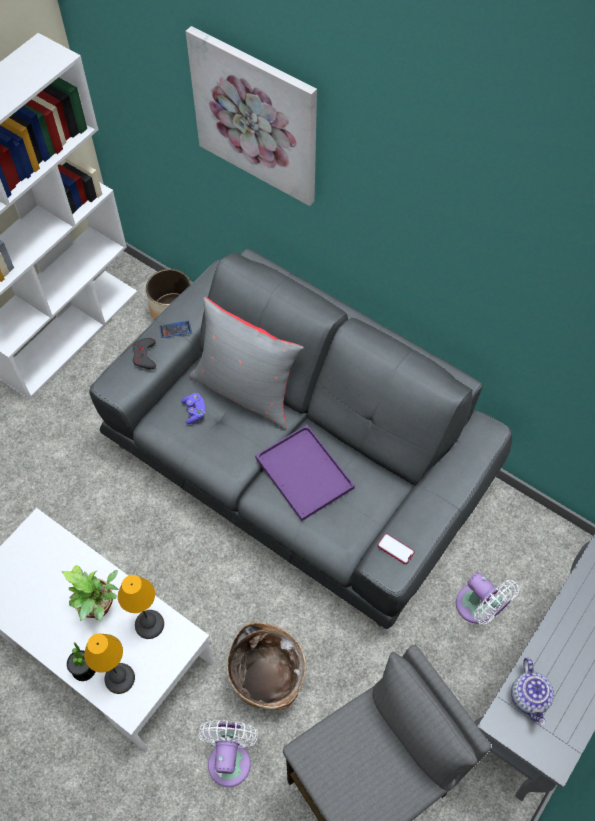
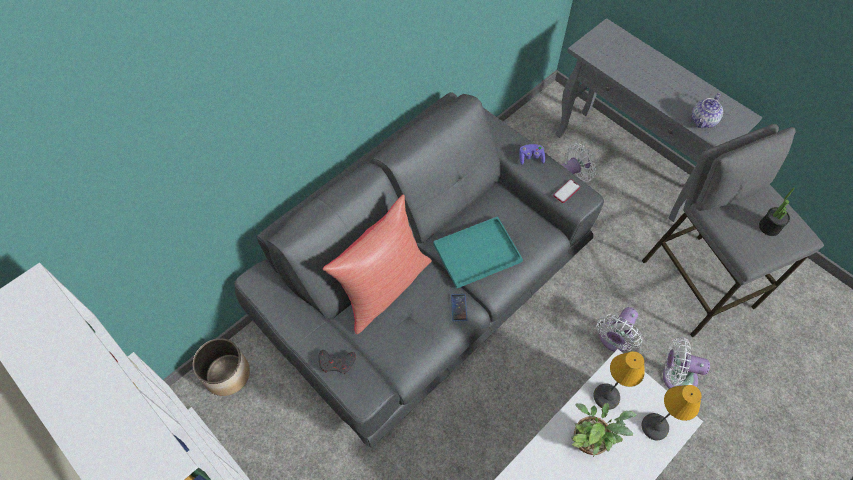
camera: 80 degrees left, 0 degrees up
(84, 669) = (646, 458): potted plant -> potted plant (769, 227)
(175, 329) = (312, 330): phone -> phone (459, 307)
(194, 411) = (397, 334): purple game controller -> purple game controller (531, 158)
(246, 390) = (383, 287): grey pillow -> red pillow
(256, 116) = (214, 108): picture -> none
(268, 680) = (614, 339): basket -> white fan
(306, 474) = (478, 251): purple tray -> turquoise tray
(530, 697) = (703, 121): teapot -> teapot turned 120 degrees clockwise

